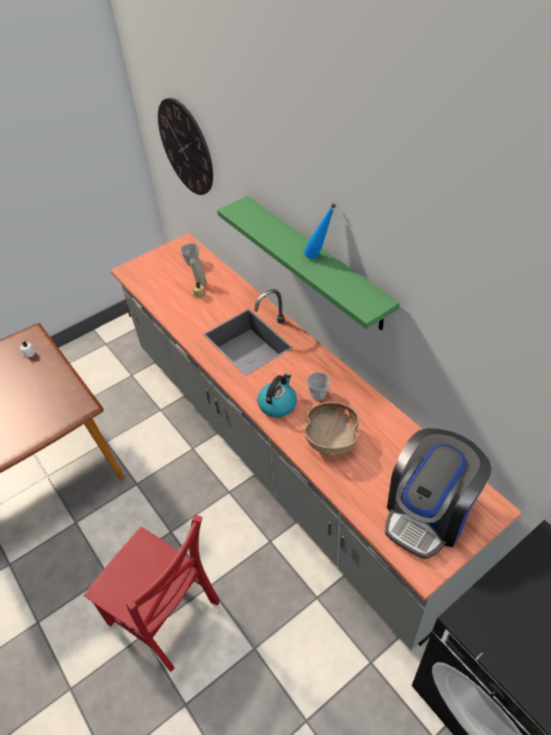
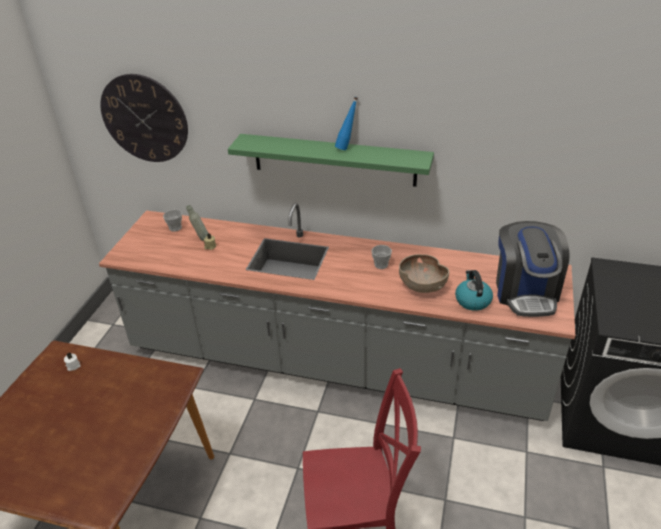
camera: 40 degrees left, 10 degrees down
(277, 404) = (360, 284): kettle -> kettle (472, 300)

